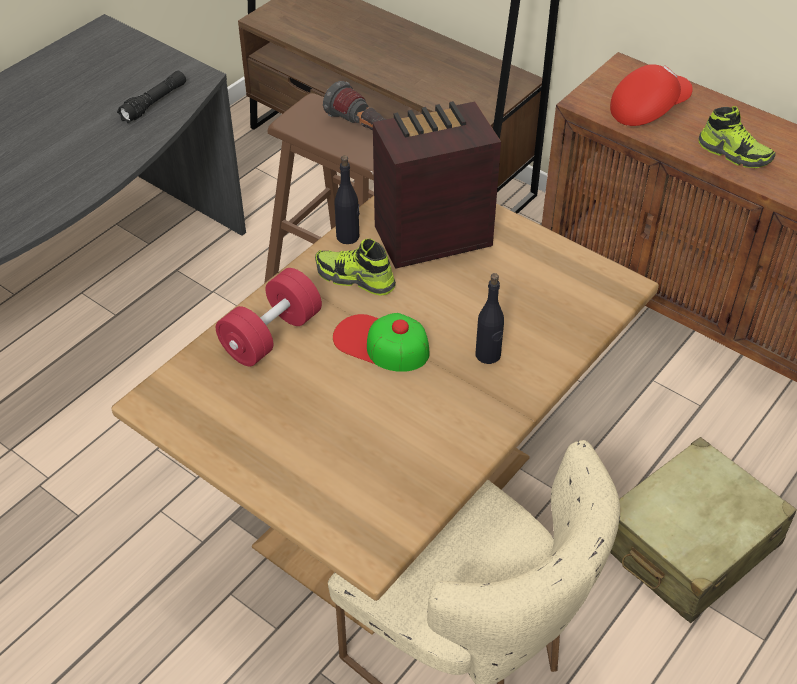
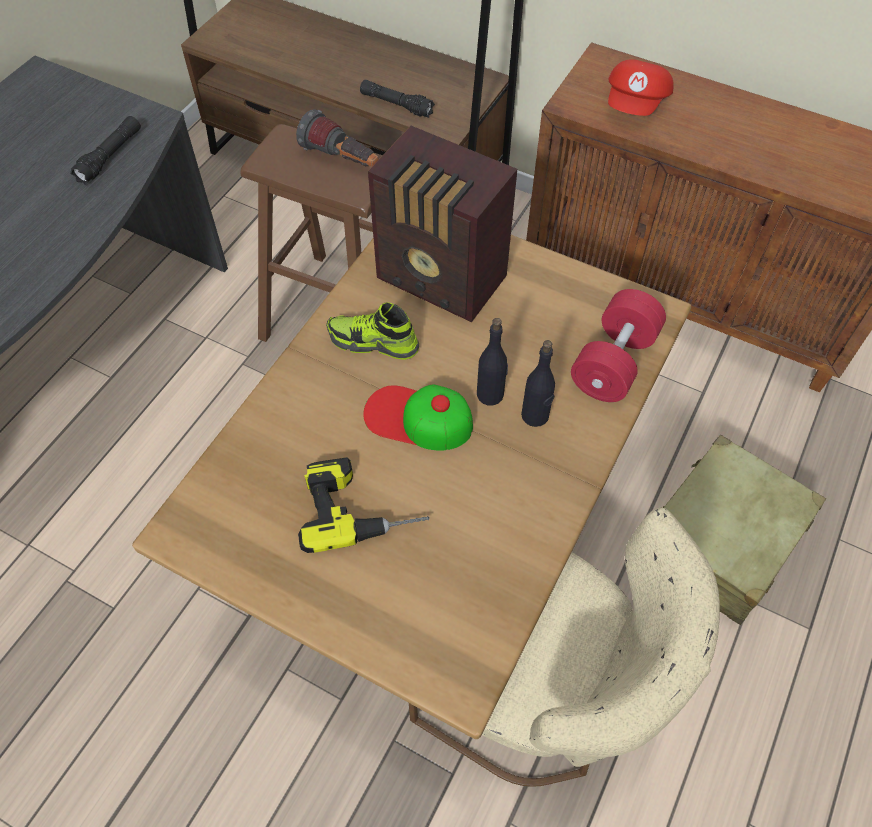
camera: 10 degrees left, 10 degrees up
(271, 335) = (296, 426): red dumbbell -> red dumbbell (614, 362)
(314, 404) = (361, 505): none -> power drill
(348, 236) = (355, 292): black bottle -> black bottle (490, 394)
(428, 92) = (396, 105): none -> black flashlight
(429, 236) = (442, 280): radio -> radio turned 120 degrees counterclockwise
(647, 109) = (636, 104): red cap -> red cap turned 150 degrees clockwise
(734, 153) = (735, 145): shoe -> none

